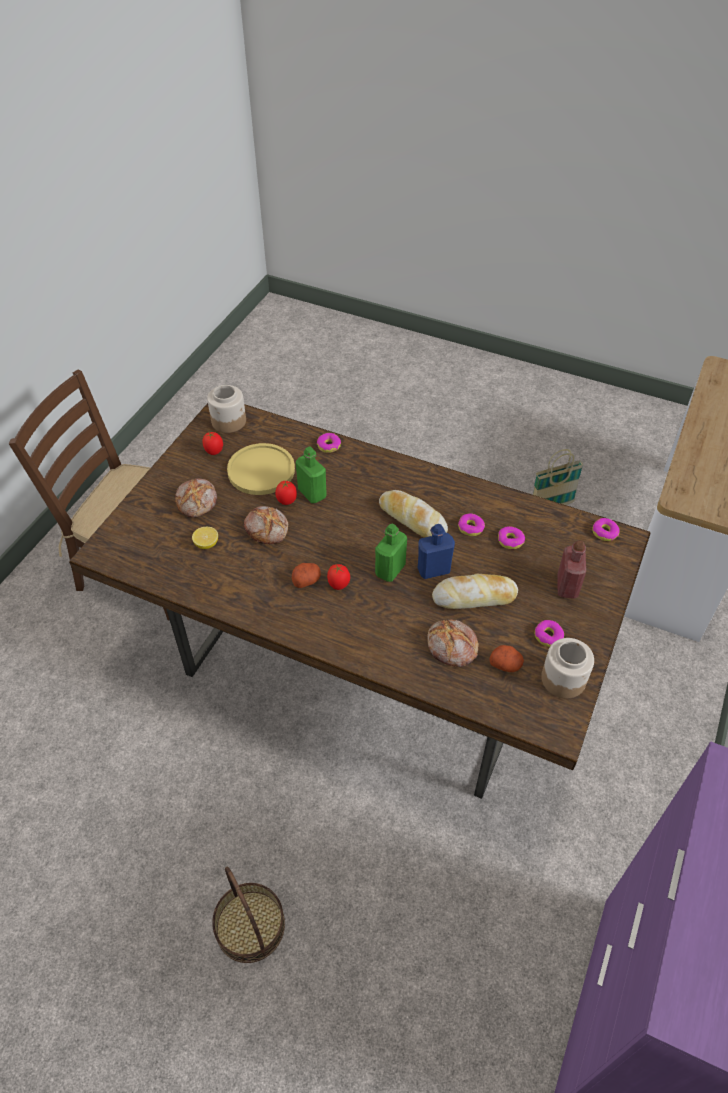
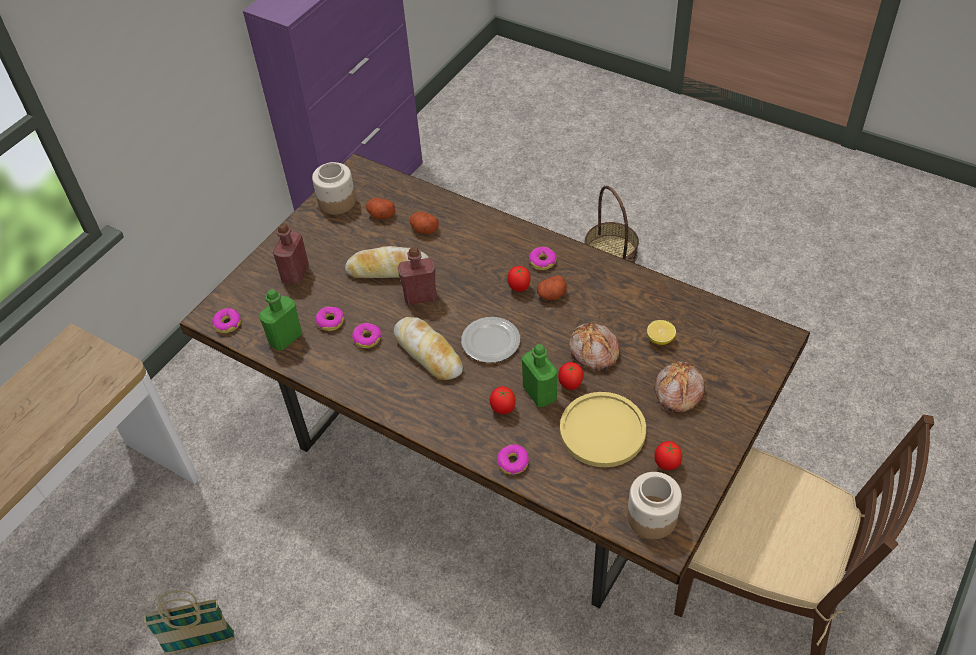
camera: 170 degrees left, 0 degrees up
(341, 480) = (503, 409): none -> tomato
(359, 531) = (490, 342): none -> plate
(390, 570) = (464, 299): green bottle -> green bottle (285, 338)
(433, 570) = (420, 297): blue bottle -> red bottle
(451, 648) = (424, 229): bread -> potato
(548, 636) = (334, 233): donut -> donut (542, 261)

